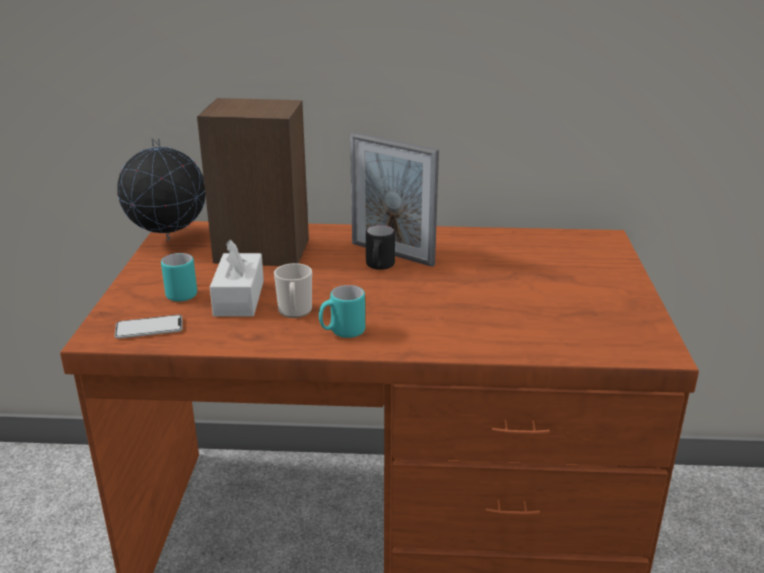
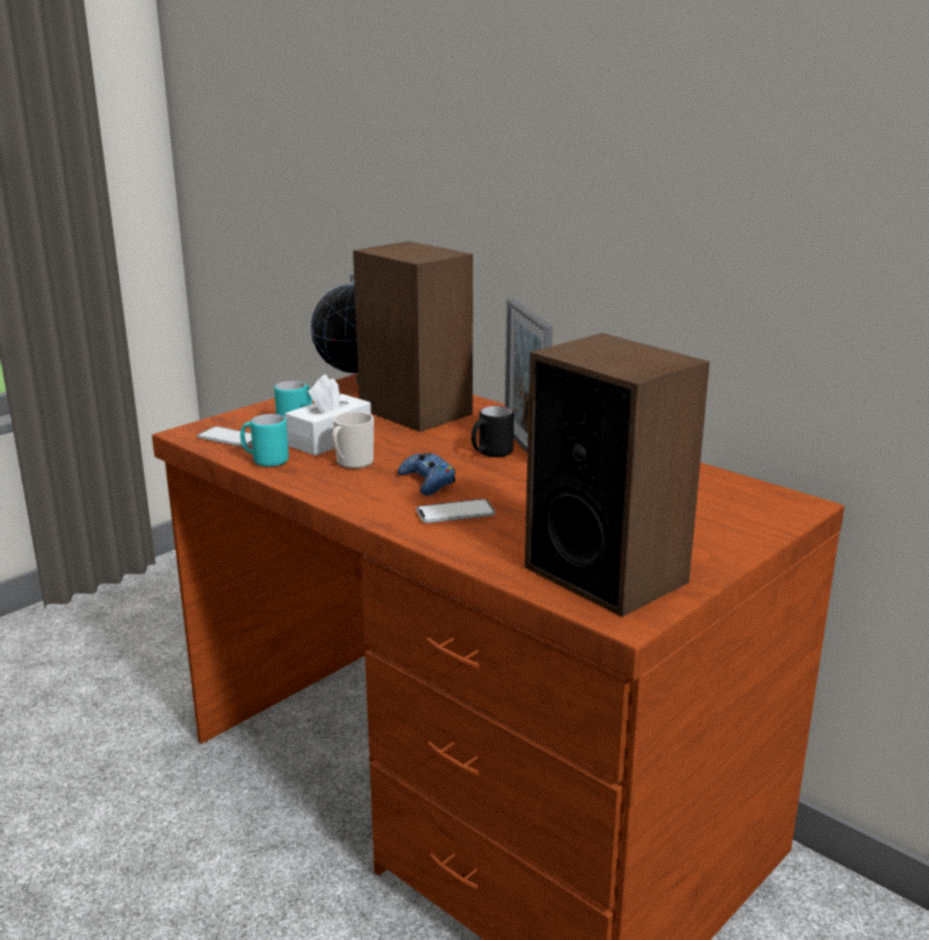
camera: 40 degrees right, 5 degrees down
(342, 332) = (359, 490): turquoise mug -> turquoise mug (265, 461)
(377, 305) = (427, 482): none -> blue game controller
(440, 322) = (455, 513): none -> phone
(600, 327) = (606, 574): none -> speaker

